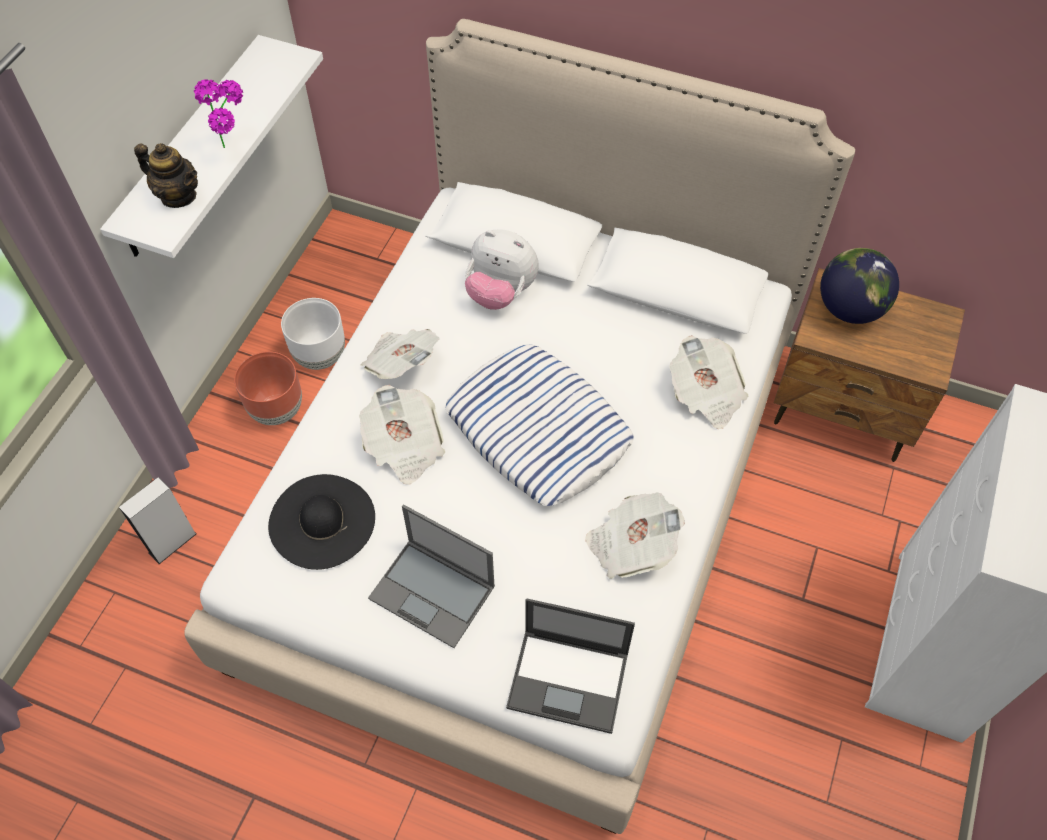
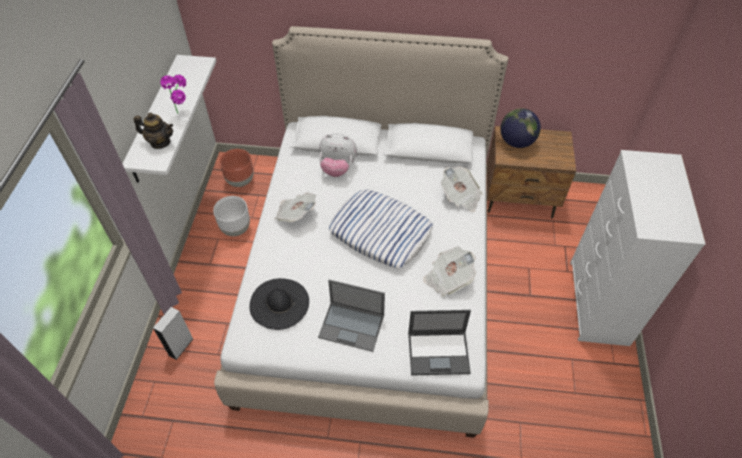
camera: 15 degrees left, 5 degrees down
(277, 409) = (220, 262): brown planter -> brown planter (240, 180)
(404, 447) = (312, 255): newspaper -> none

